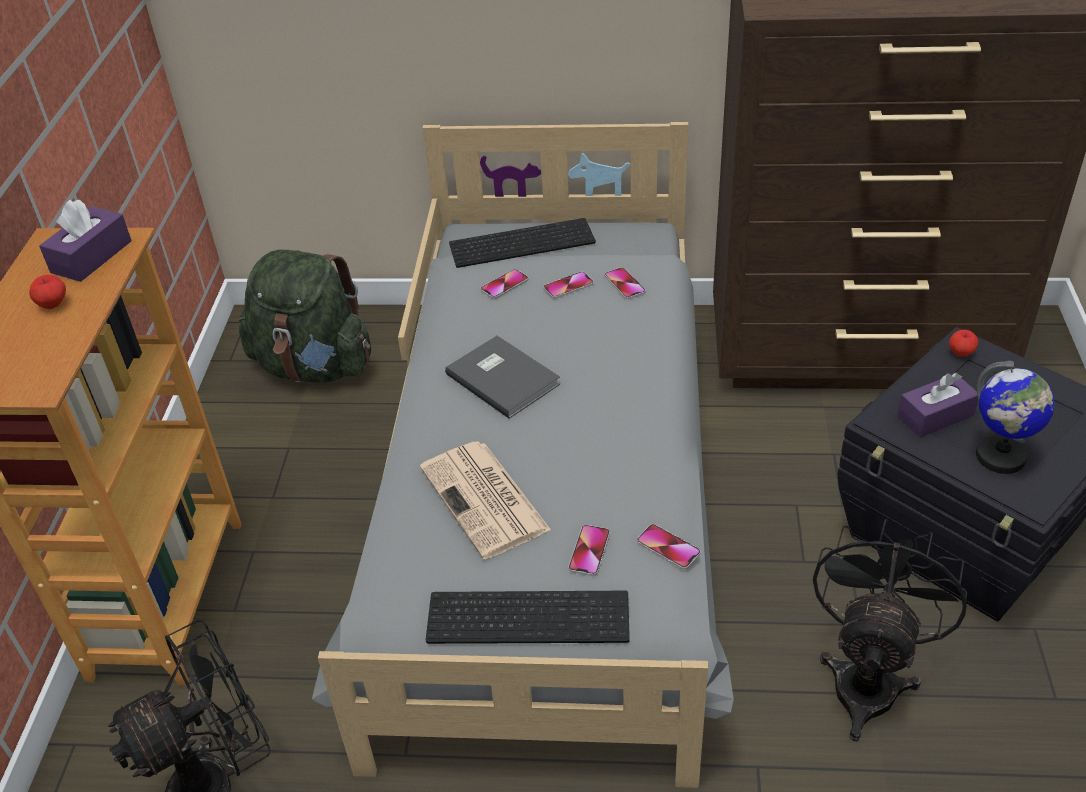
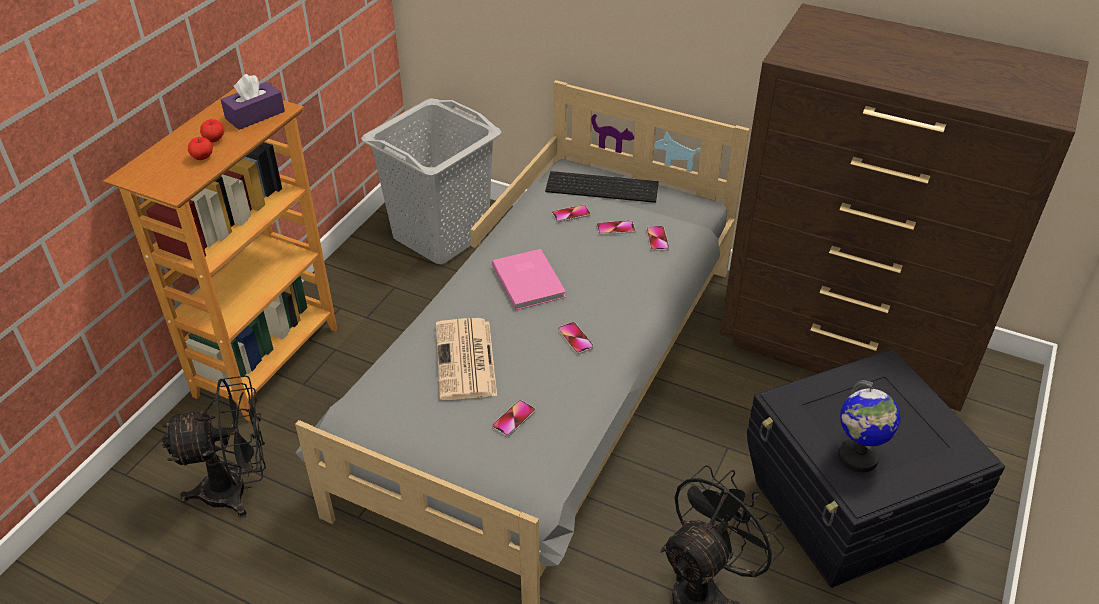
camera: 20 degrees right, 0 degrees up
(314, 366) = (442, 235): green backpack -> grey laundry basket
(503, 377) = (529, 280): grey book -> pink book
(530, 615) = (449, 447): keyboard -> none
(668, 547) = (569, 435): phone -> phone (575, 339)
(935, 416) = (827, 410): purple tissue box -> none
(961, 353) = (881, 370): apple -> apple (202, 158)

